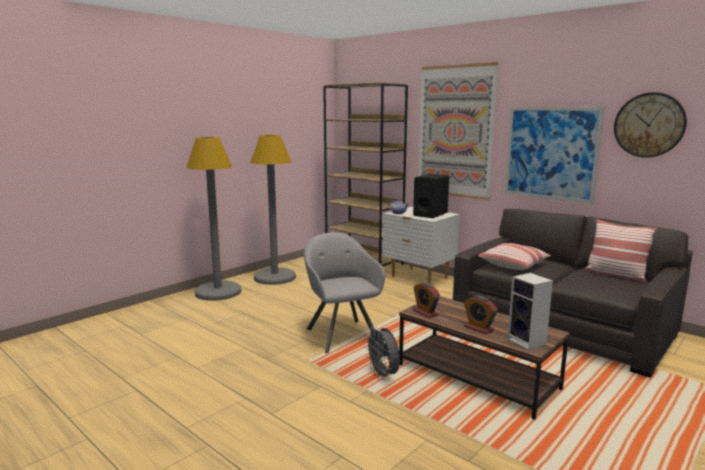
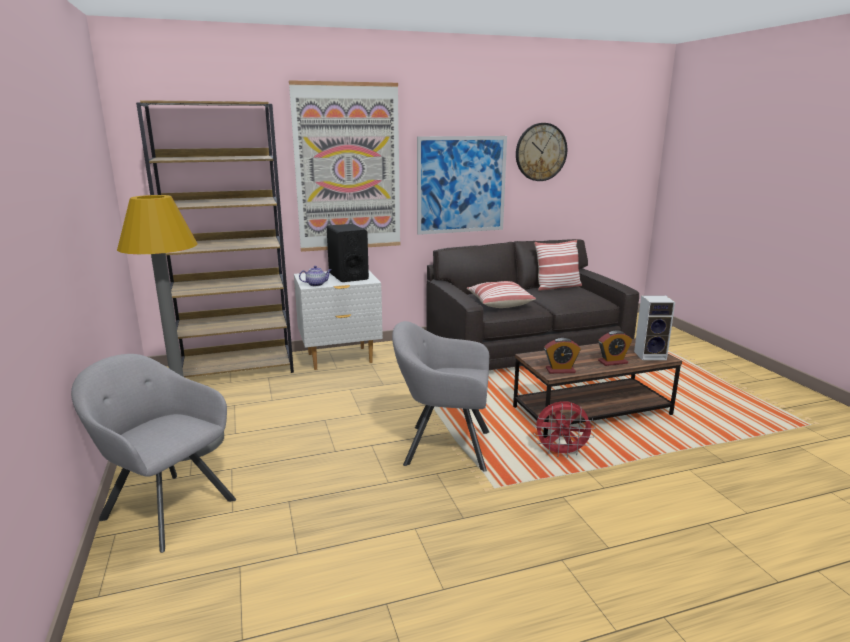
camera: 60 degrees left, 5 degrees up
(218, 292) = (164, 507): grey floor lamp -> grey armchair
(383, 375) = (561, 453): grey fan -> red fan

